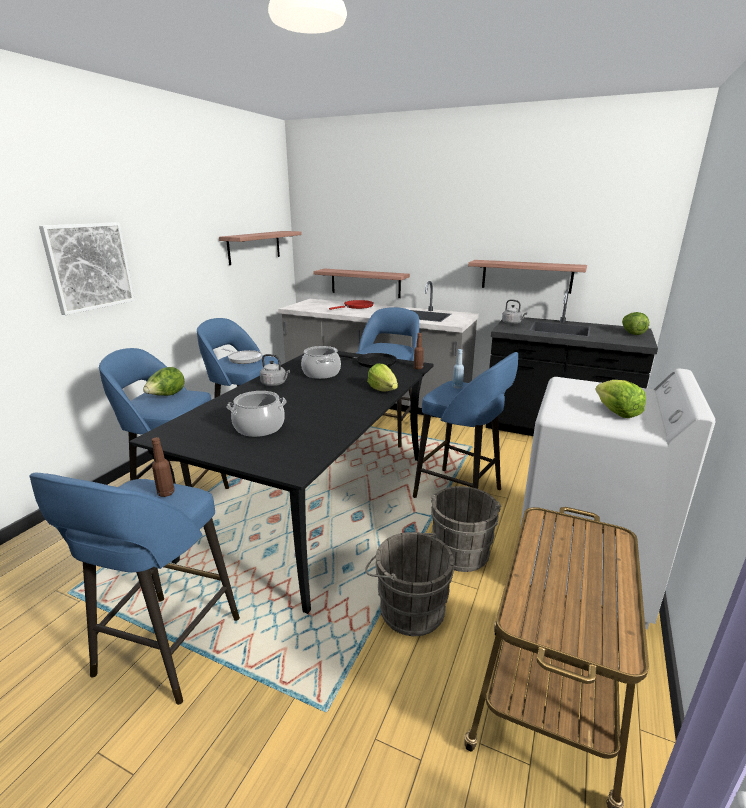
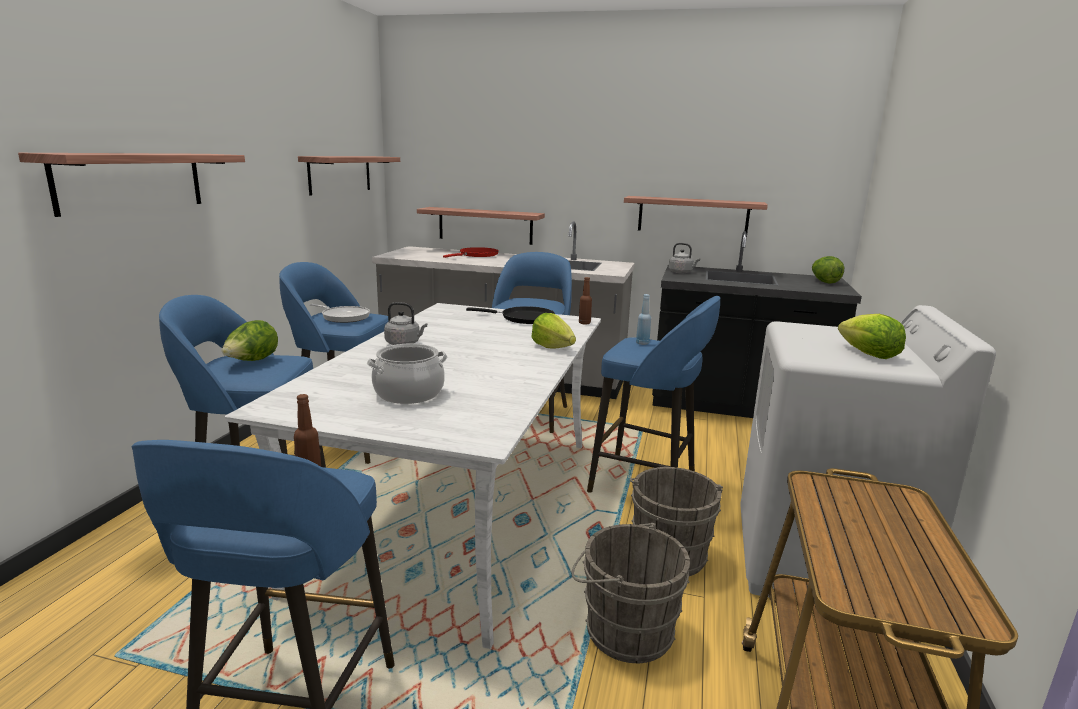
camera: 10 degrees left, 5 degrees down
(89, 266) = (131, 181): picture -> shelf
(317, 503) = (461, 507): black dining table -> white dining table
(321, 373) = (461, 331): cooking pot -> none

